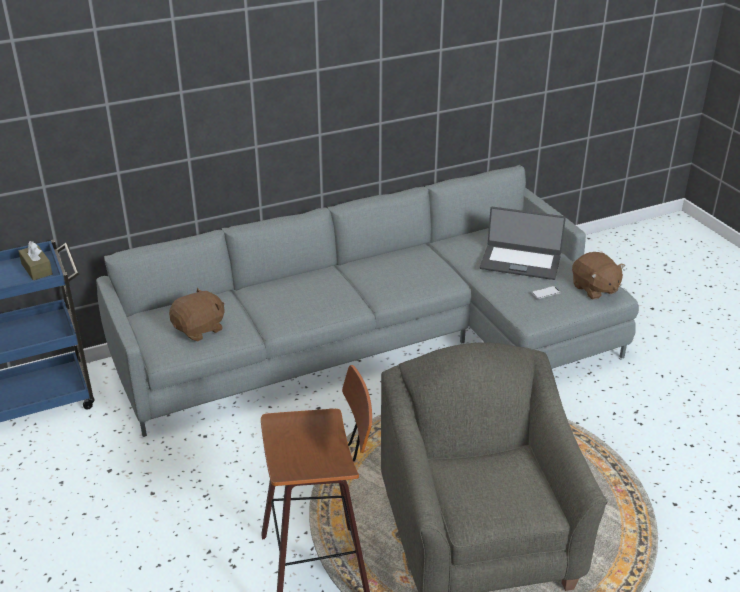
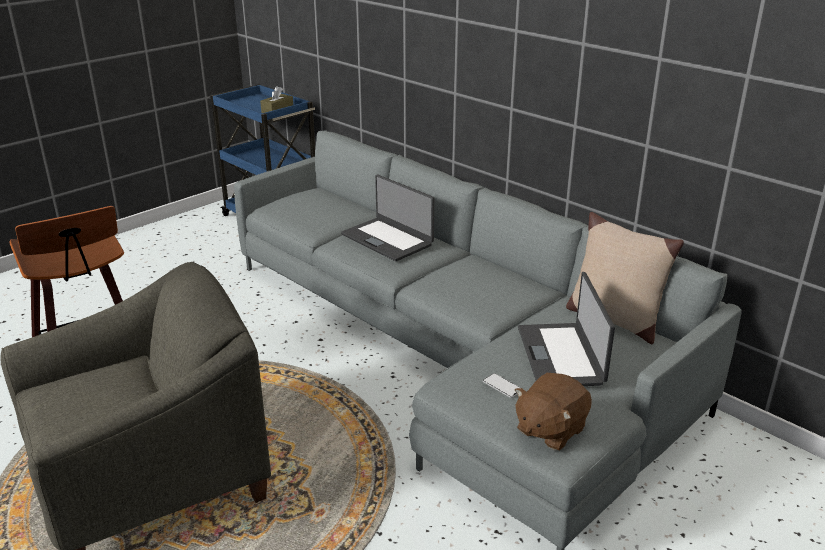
camera: 70 degrees right, 5 degrees down
(200, 329) = (303, 211): brown plush toy -> none
(300, 293) = (387, 239): none -> laptop
(479, 233) = (614, 319): none -> beige pillow

